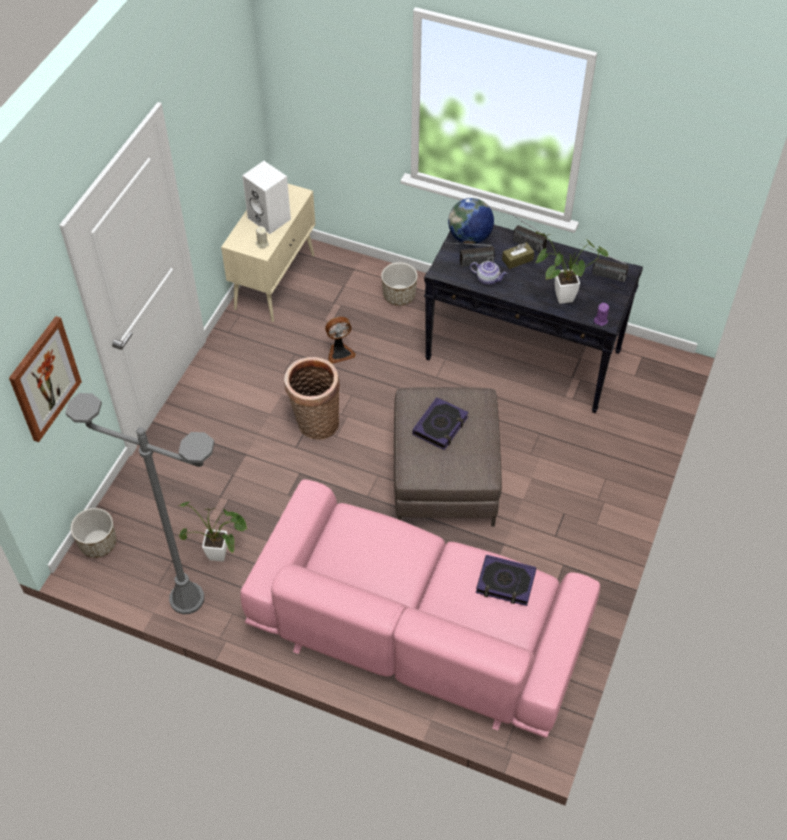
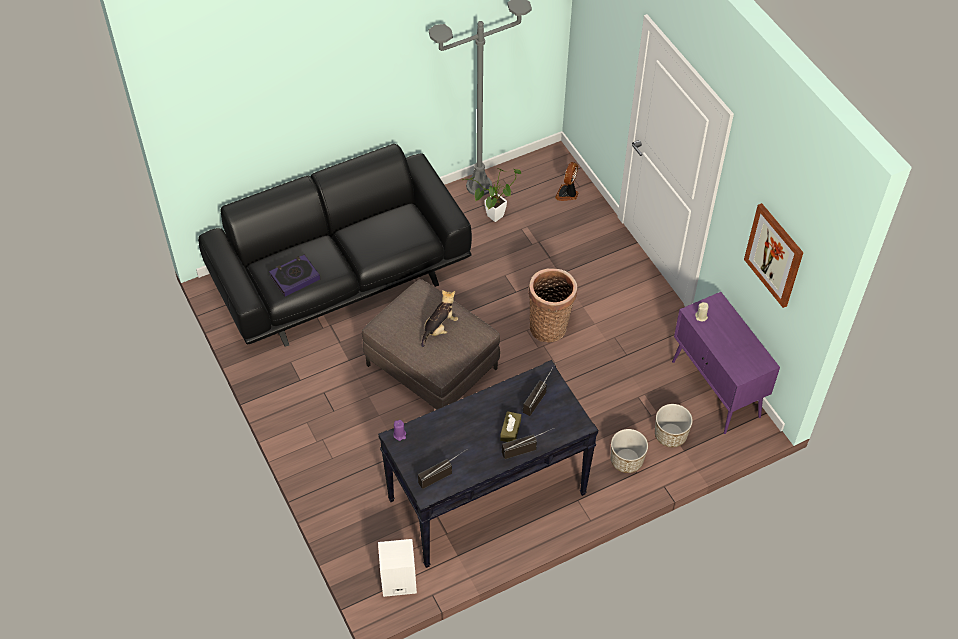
camera: 130 degrees right, 0 degrees up
(44, 379) = (600, 51): picture -> picture (774, 255)
(98, 543) = (561, 168): planter -> planter (670, 435)
(270, 218) = (726, 338): white speaker -> white speaker (397, 582)
(275, 281) = (716, 390): beige cabinet -> purple cabinet
(340, 352) = (602, 382): fan -> fan (567, 194)
(418, 631) = (341, 275): pink sofa -> black sofa
(440, 426) = (439, 328): book -> plush toy
(470, 237) = (564, 417): globe -> none
(488, 279) = (509, 396): teapot -> none
(559, 298) = (446, 426): potted plant -> none

